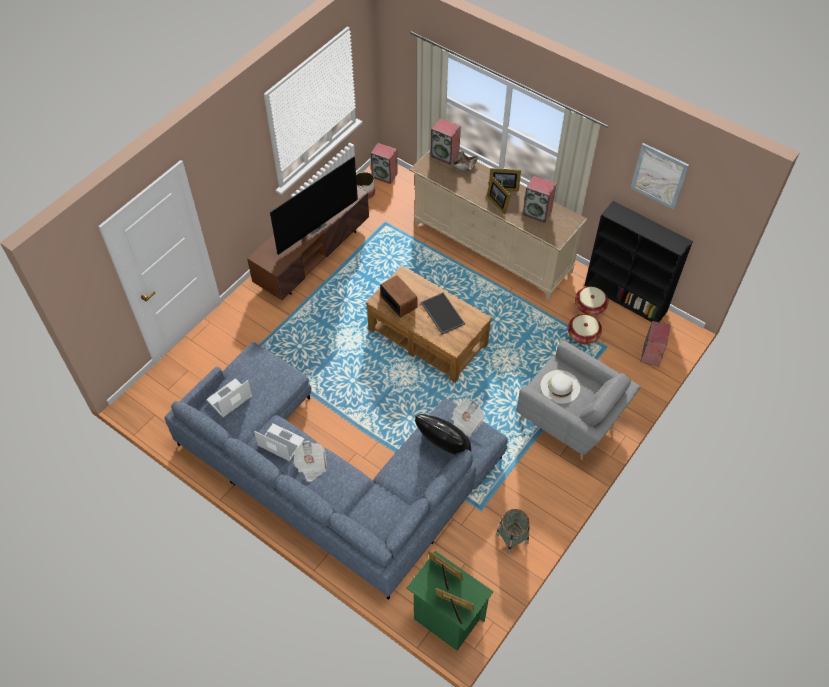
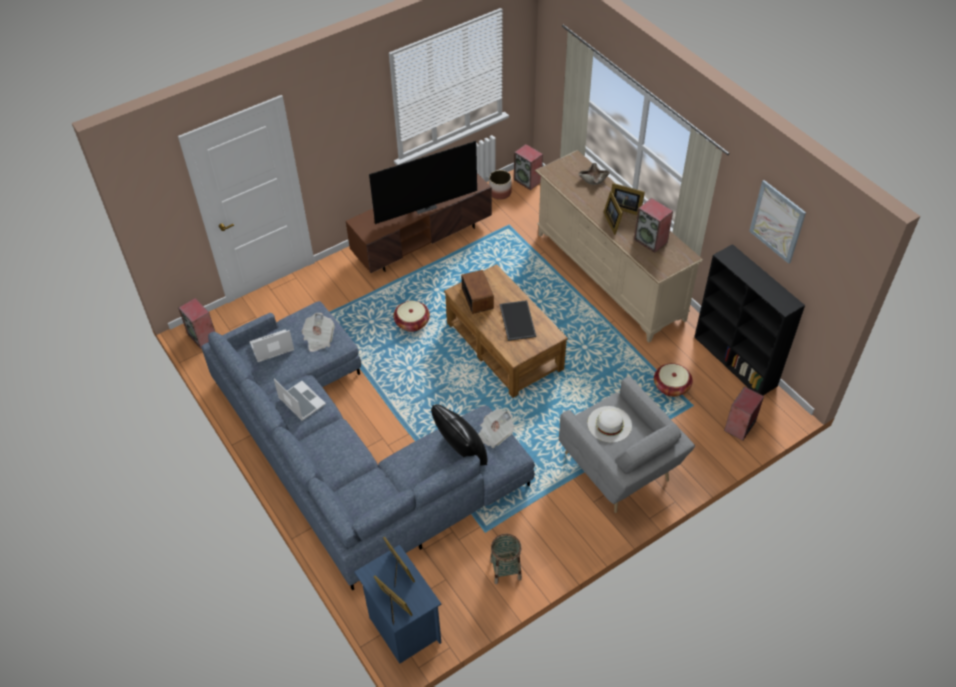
camera: 20 degrees right, 5 degrees down
(311, 465) = (321, 431): newspaper -> newspaper (318, 338)
(445, 155) = (578, 164): speaker -> speaker (203, 336)
(446, 618) = (402, 628): green nightstand -> blue nightstand
(590, 306) = (691, 360): basket -> basket (412, 322)

